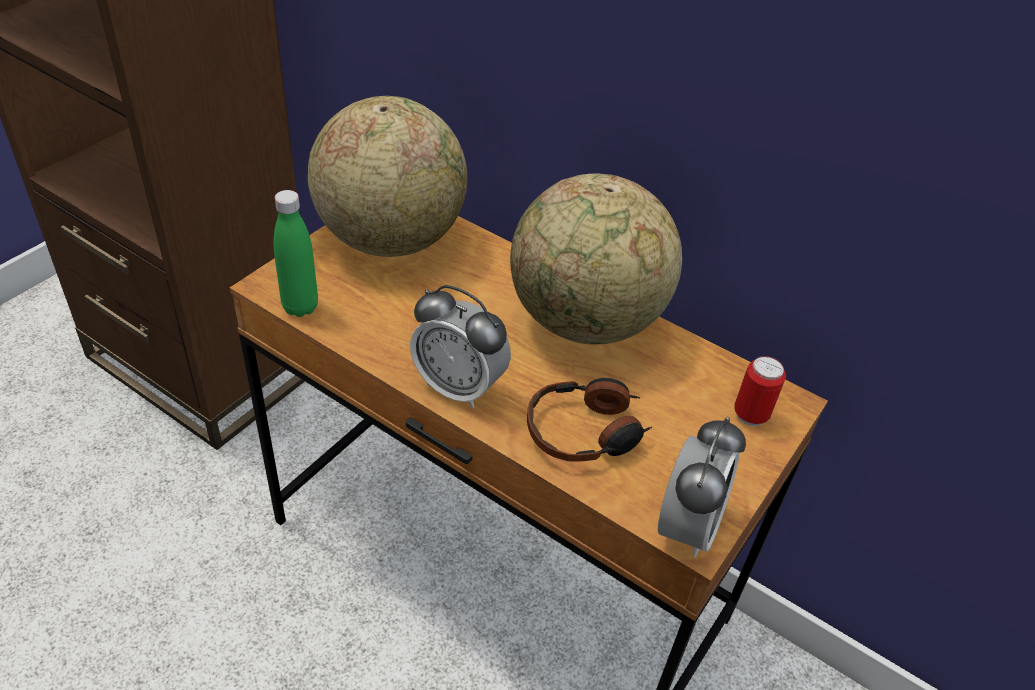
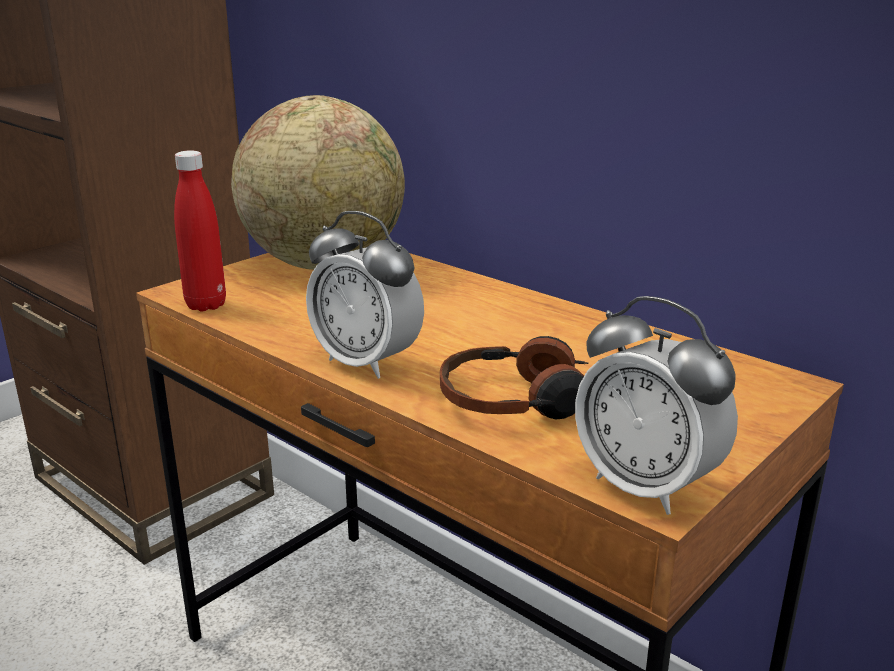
camera: 10 degrees right, 20 degrees down
(300, 307) = (206, 305): green bottle -> red bottle
(585, 322) = (532, 319): globe -> none
(687, 527) = (646, 486): alarm clock -> alarm clock turned 105 degrees clockwise
(750, 415) = (738, 392): can -> none

